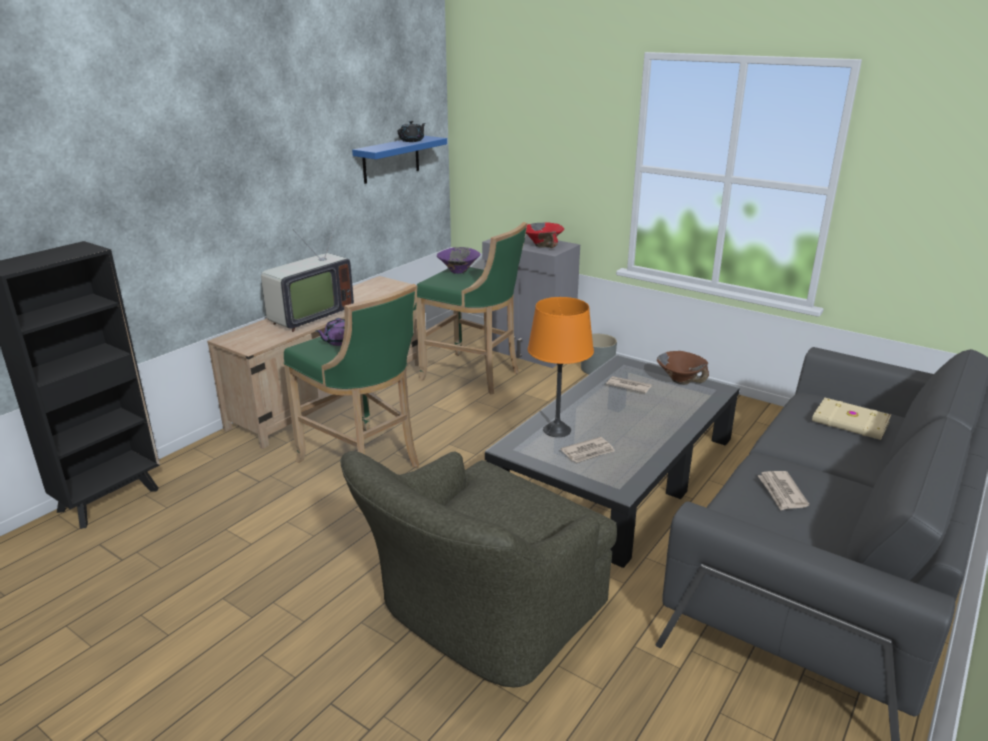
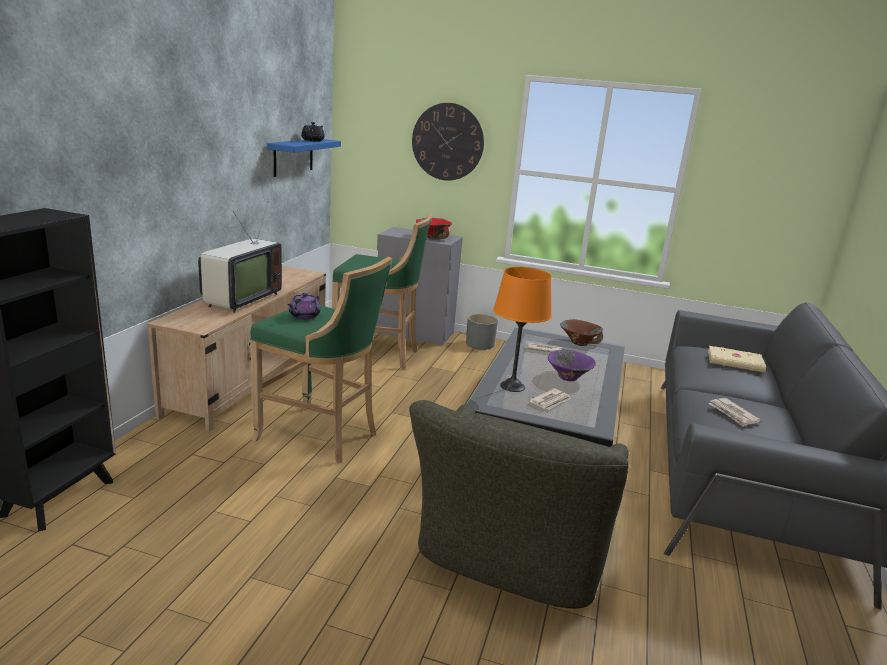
camera: 20 degrees left, 5 degrees down
(458, 271) = (364, 259): purple bowl -> purple bowl (568, 378)
(562, 134) = (447, 142): none -> wall clock

